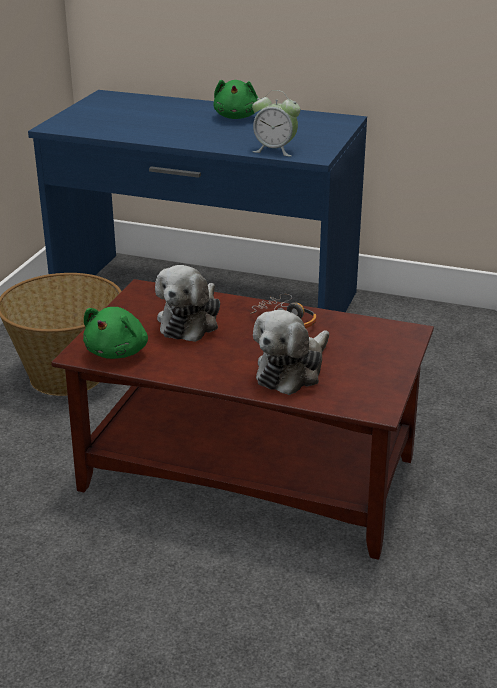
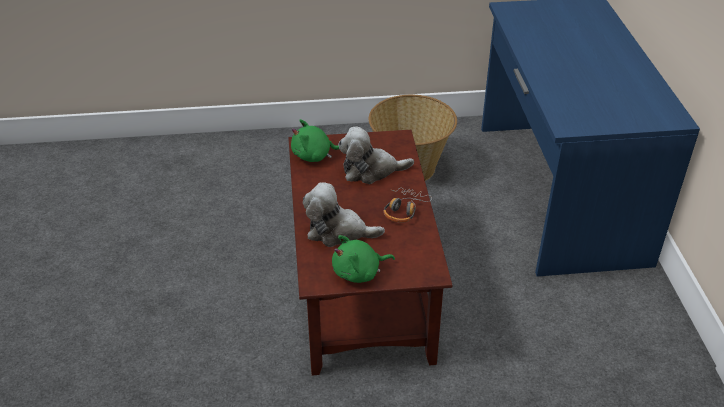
camera: 65 degrees right, 10 degrees up
(237, 117) = (615, 68): green plush toy -> green plush toy (359, 272)
(275, 150) = (560, 105): alarm clock -> none

